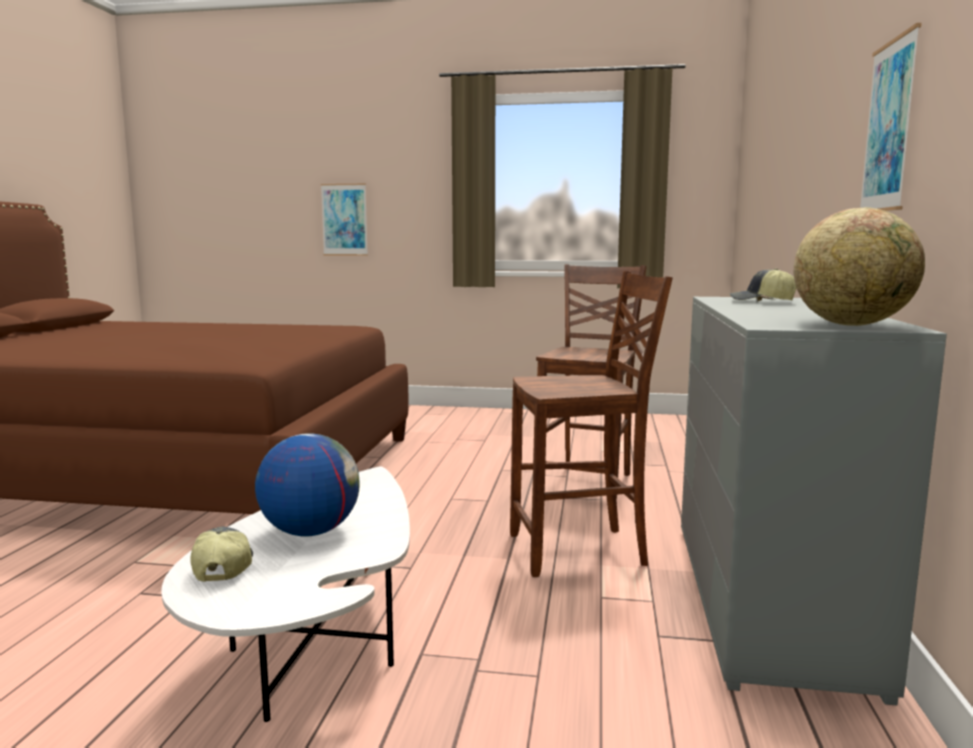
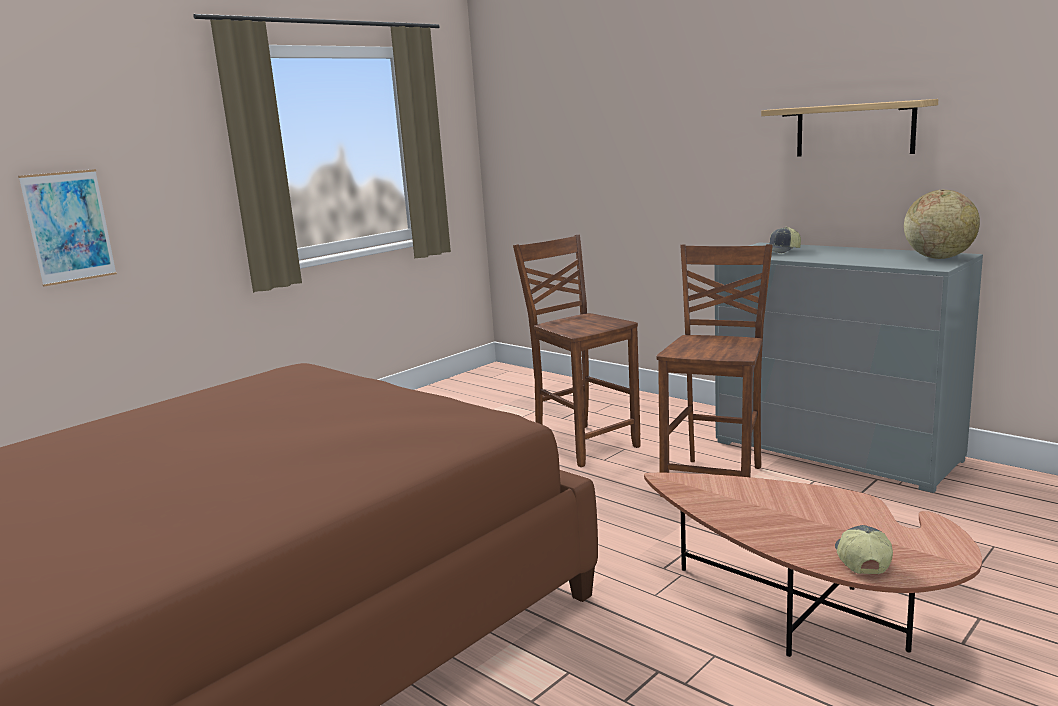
camera: 55 degrees left, 5 degrees up
(222, 567) = (861, 559): cap -> cap turned 75 degrees clockwise
(310, 532) = (801, 519): globe -> none
(316, 646) = (804, 614): white coffee table -> brown coffee table
(888, 127) = (854, 129): picture -> shelf

